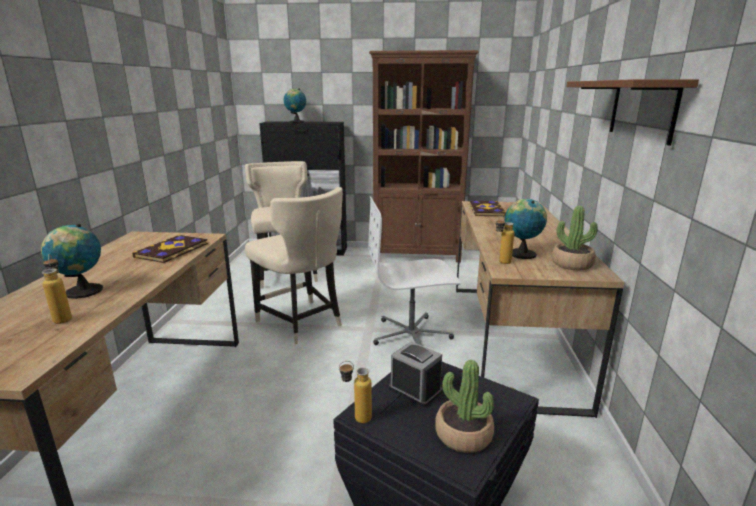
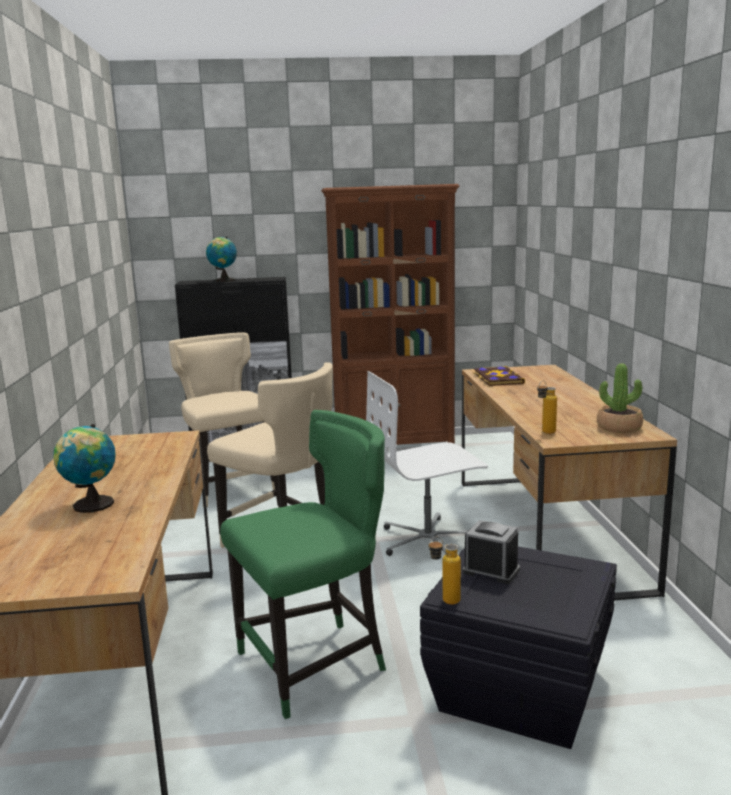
camera: 10 degrees left, 5 degrees down
(63, 317) = (101, 530): bottle -> none
(173, 250) = (153, 454): book -> none
(274, 438) = (315, 664): none -> green chair
(463, 435) = (557, 600): potted plant -> none
(520, 253) = (561, 422): globe -> none
(642, 109) = (672, 262): brown shelf -> none

